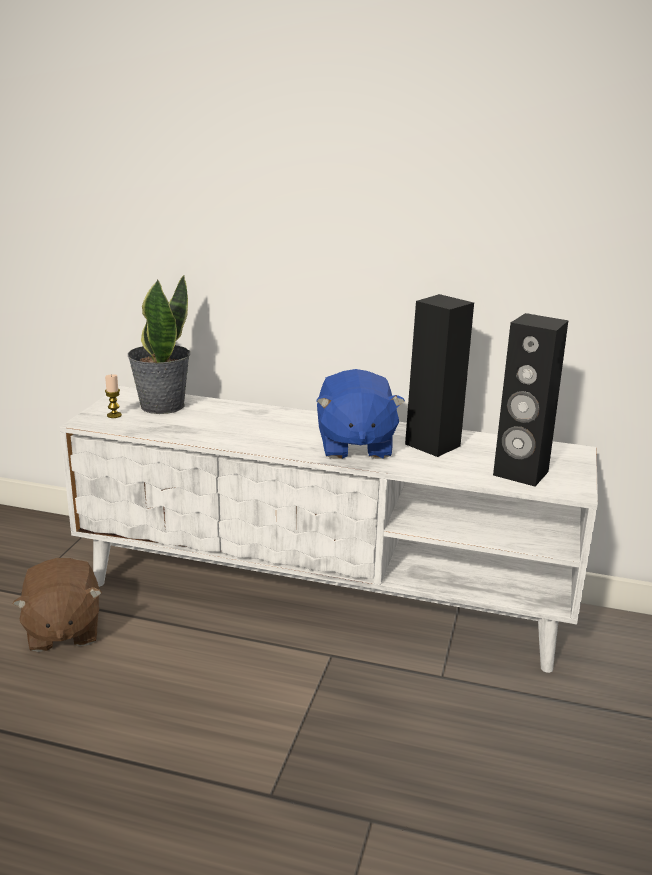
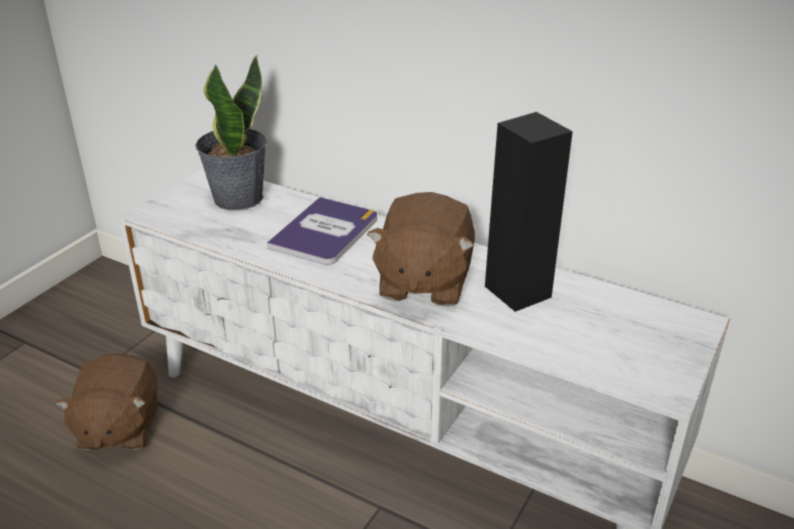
camera: 15 degrees right, 10 degrees up
(114, 415) = (181, 207): candle -> none
(253, 422) = (325, 232): none -> book
(354, 446) = (423, 282): blue plush toy -> brown plush toy
(520, 473) = (608, 352): black speaker -> none

